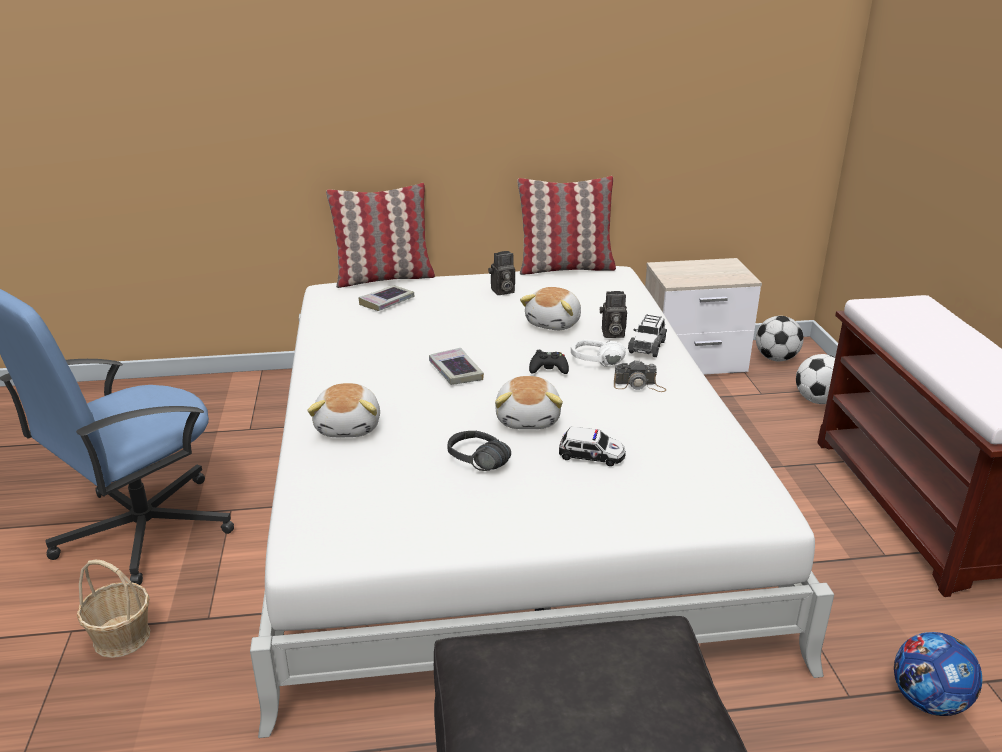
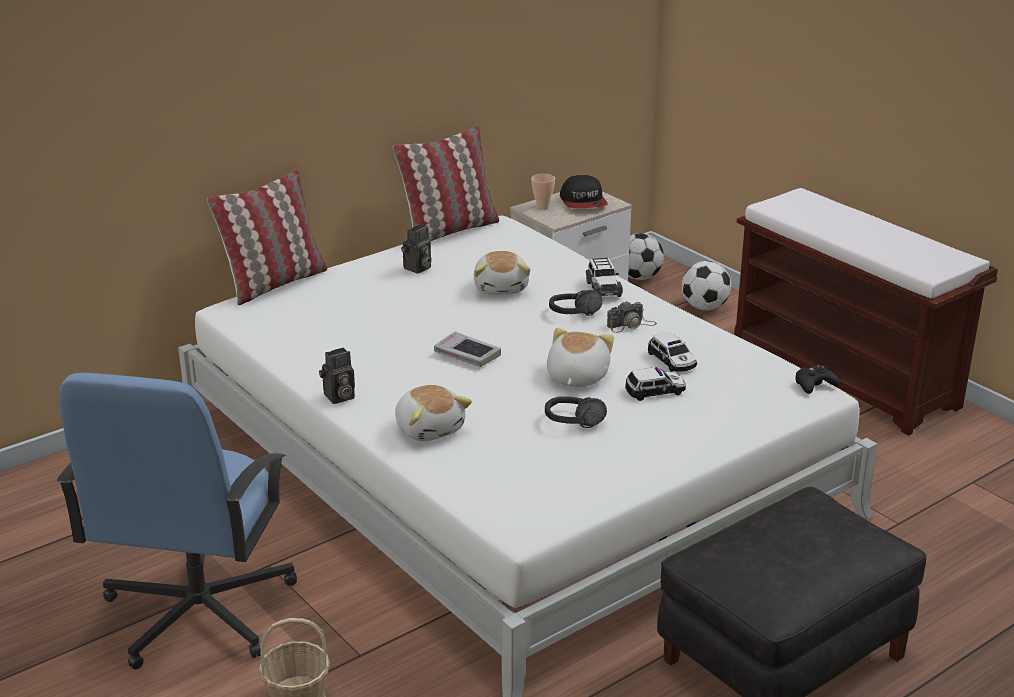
camera: 30 degrees left, 0 degrees up
(387, 302) = (312, 307): book -> none
(529, 419) = (576, 377): plush toy -> plush toy turned 135 degrees counterclockwise
(548, 369) = (544, 330): black game controller -> black game controller (814, 385)
(595, 365) = (577, 317): white headphones -> black headphones
(611, 334) = (562, 285): camera -> camera (338, 397)
(642, 430) = (672, 360): none -> toy car
(675, 267) = (542, 206): none -> cup
(717, 271) = (583, 202): none -> cap
(928, 701) = (947, 508): football -> none

